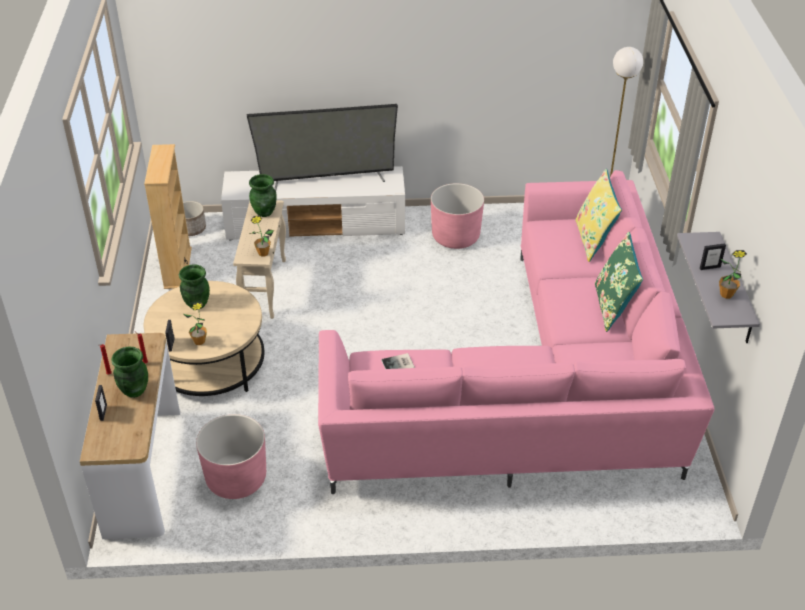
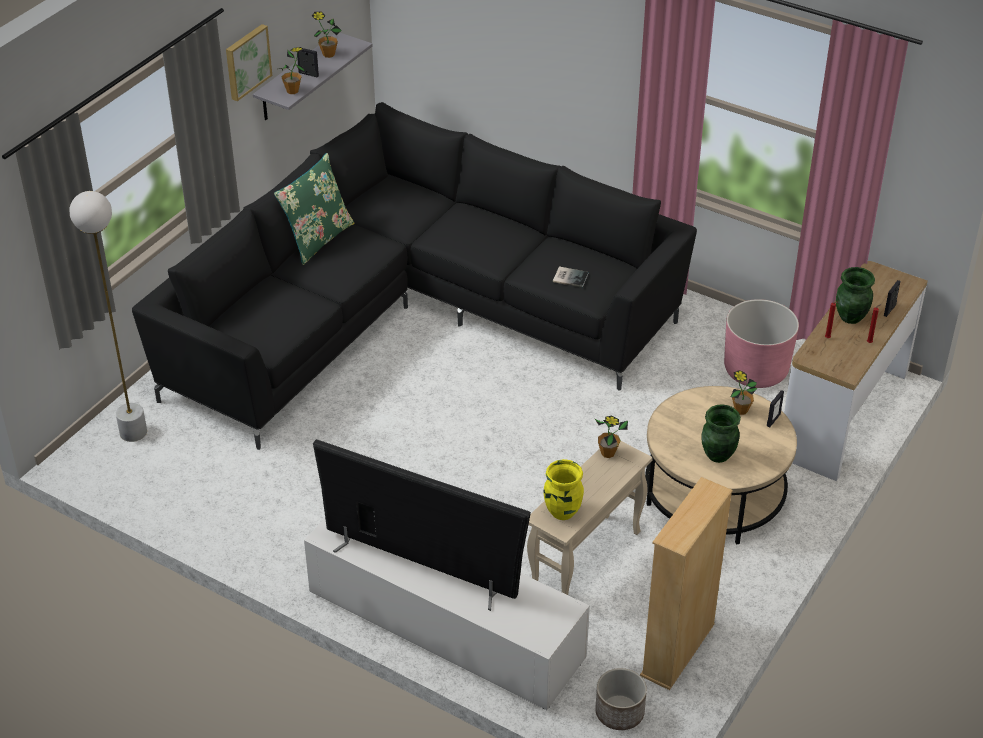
camera: 145 degrees left, 0 degrees up
(265, 212) = (562, 511): green vase -> yellow vase
(455, 236) = (294, 516): pink planter -> none
(538, 391) = (411, 316): pink sofa -> black sofa
(594, 240) = (242, 304): yellow pillow -> none
(696, 247) = (292, 91): none -> potted plant
(726, 200) = (246, 61): none -> picture

